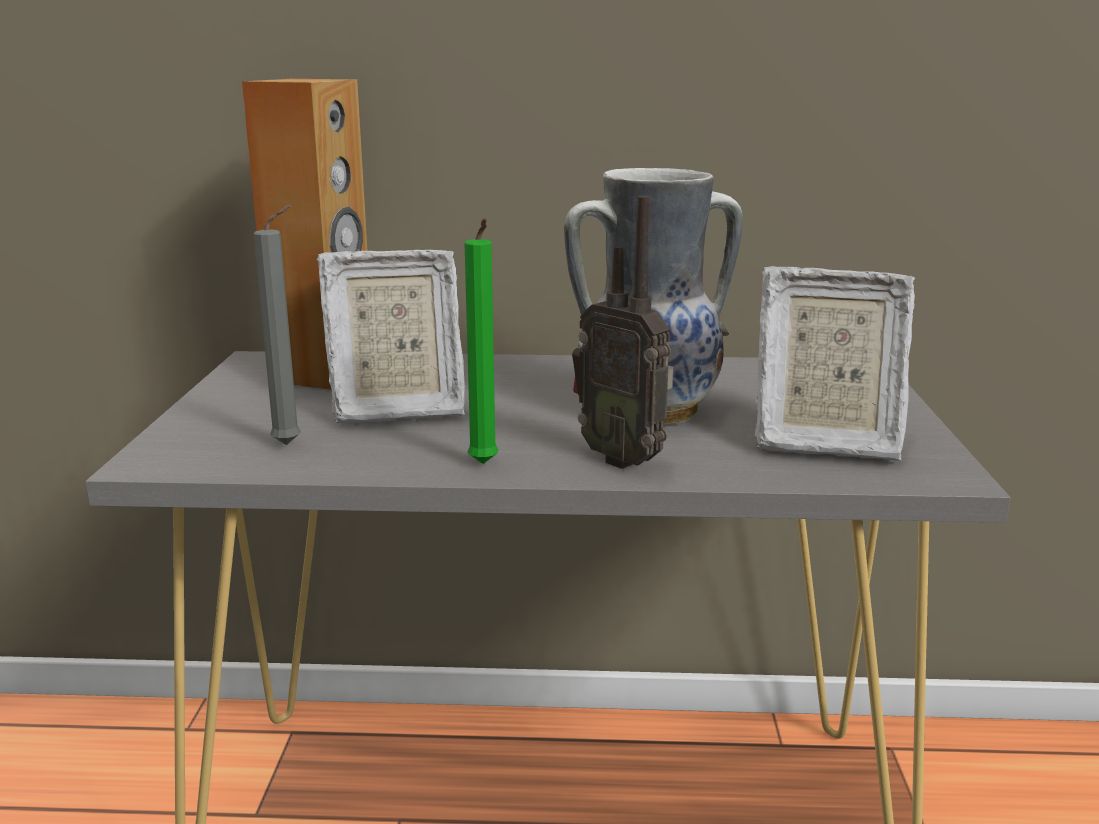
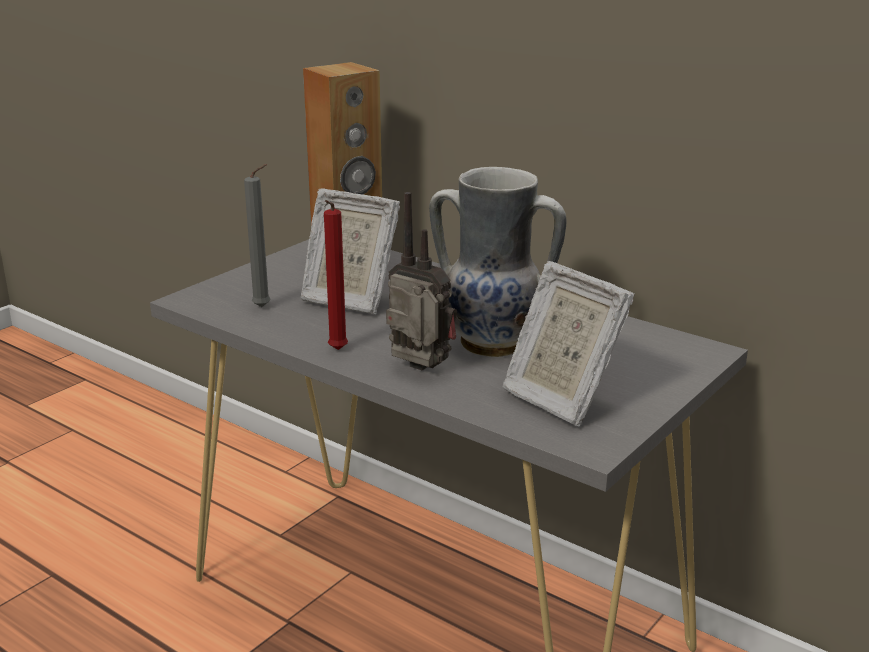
camera: 35 degrees right, 5 degrees up
(484, 466) = (336, 351): green candle -> red candle
(624, 458) = (418, 371): radio -> radio turned 135 degrees clockwise

